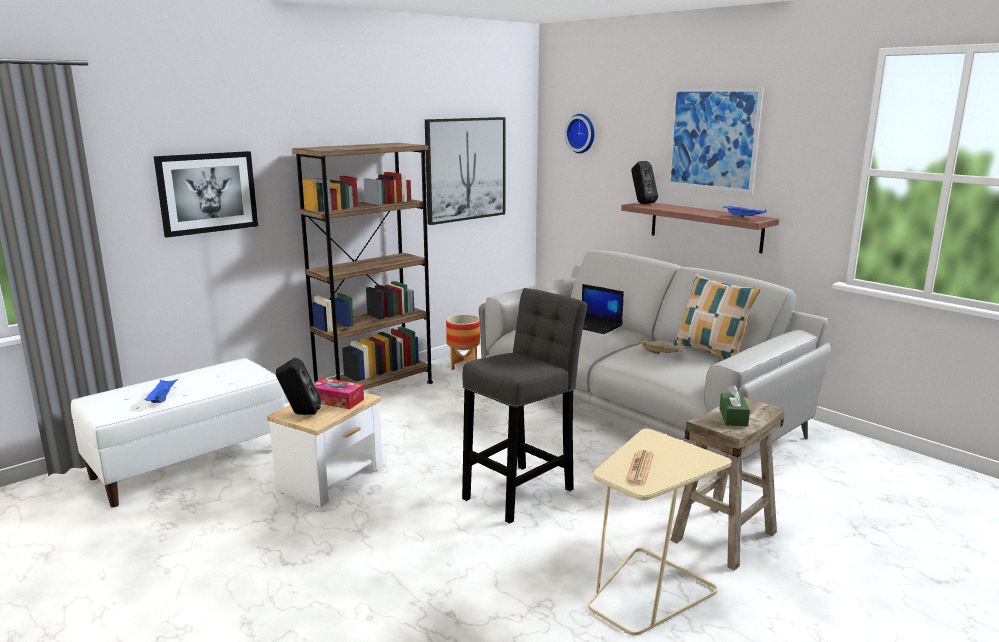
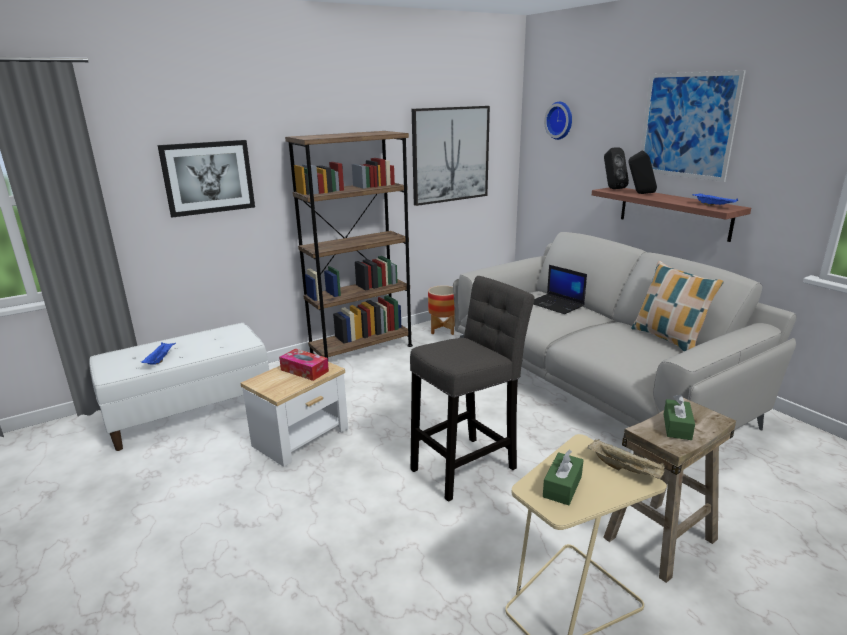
camera: 10 degrees right, 5 degrees up
(300, 414) = (268, 383): black speaker -> black speaker (640, 193)
(639, 468) = (562, 486): newspaper -> green tissue box
(661, 353) = (617, 338): beige tray -> beige tray (625, 469)

